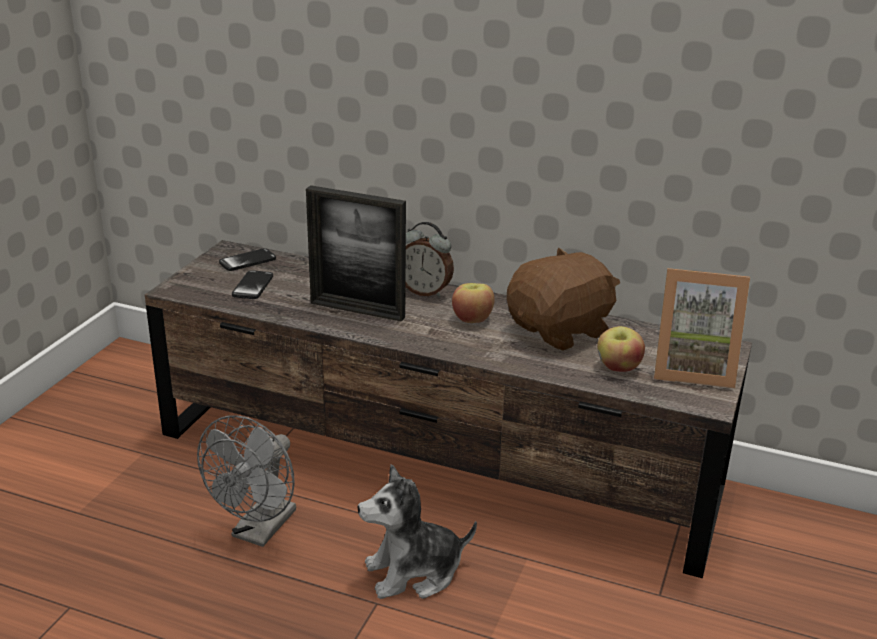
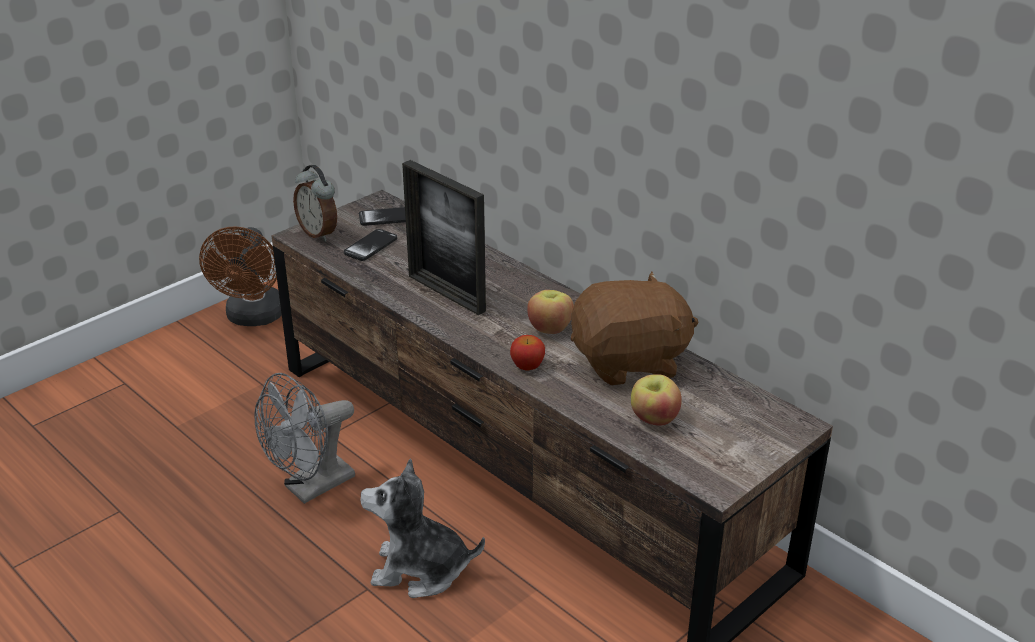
camera: 25 degrees right, 5 degrees up
(93, 397) = (253, 318): none -> brown fan
(425, 291) = (528, 287): alarm clock -> alarm clock (319, 233)
(480, 351) = (527, 366): none -> apple
(692, 369) = (734, 440): picture frame -> none

